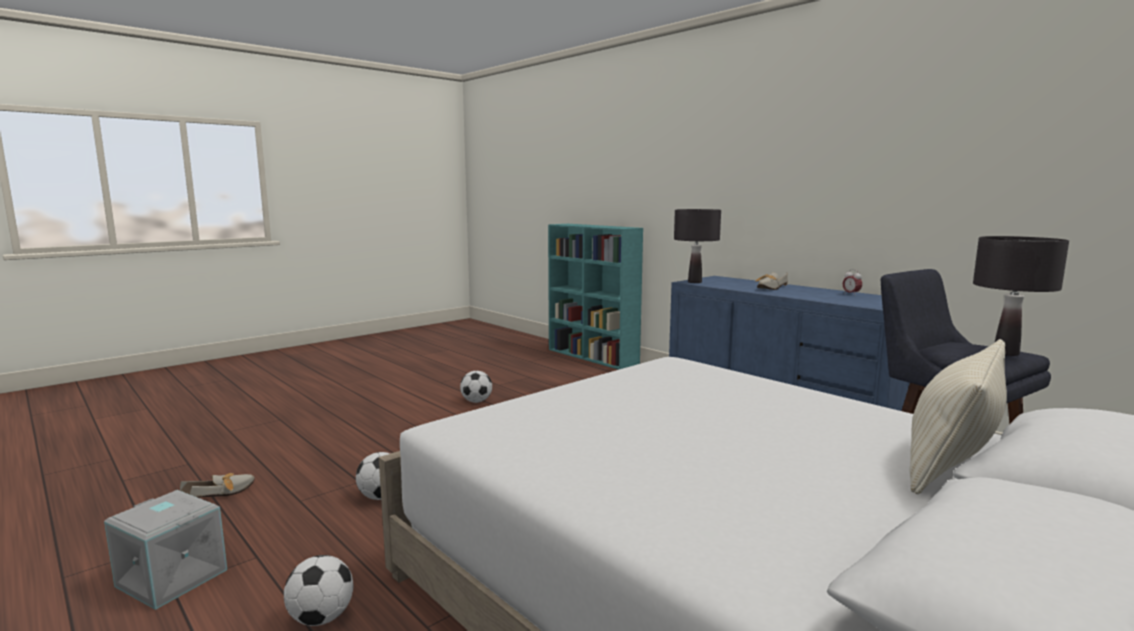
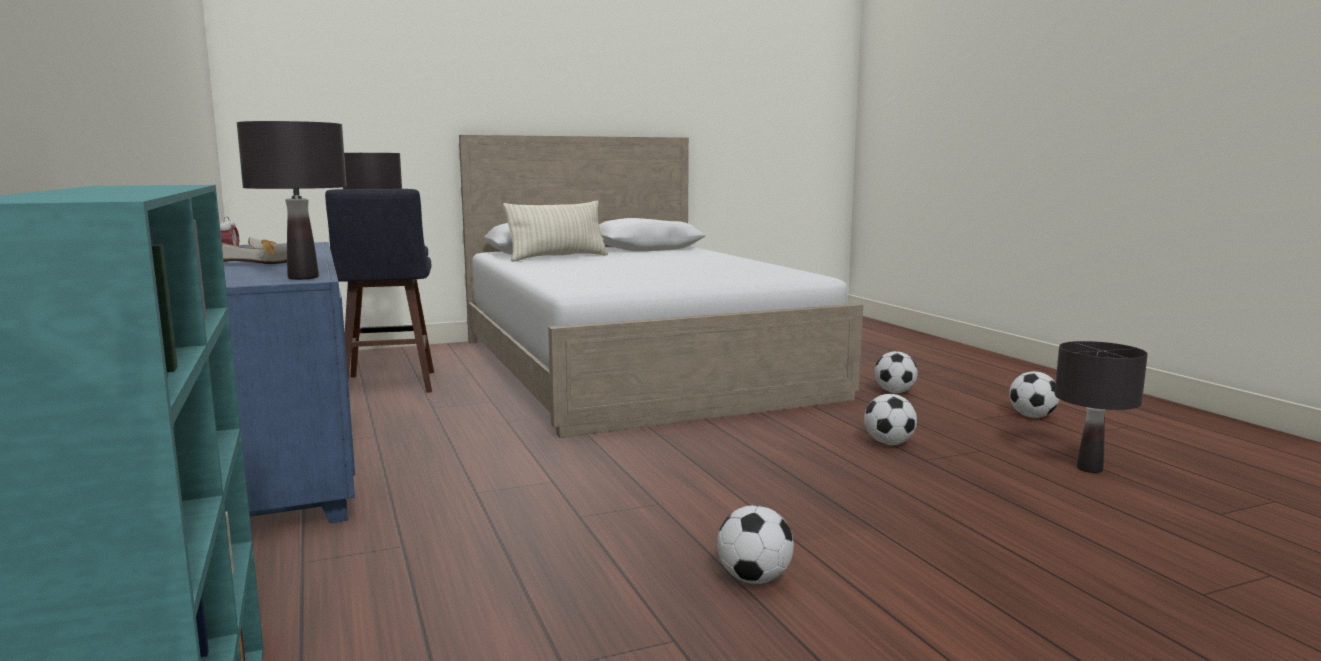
camera: 160 degrees left, 0 degrees up
(170, 579) = (1032, 416): grey storage box -> football
(224, 492) = (1090, 469): shoe -> black table lamp

